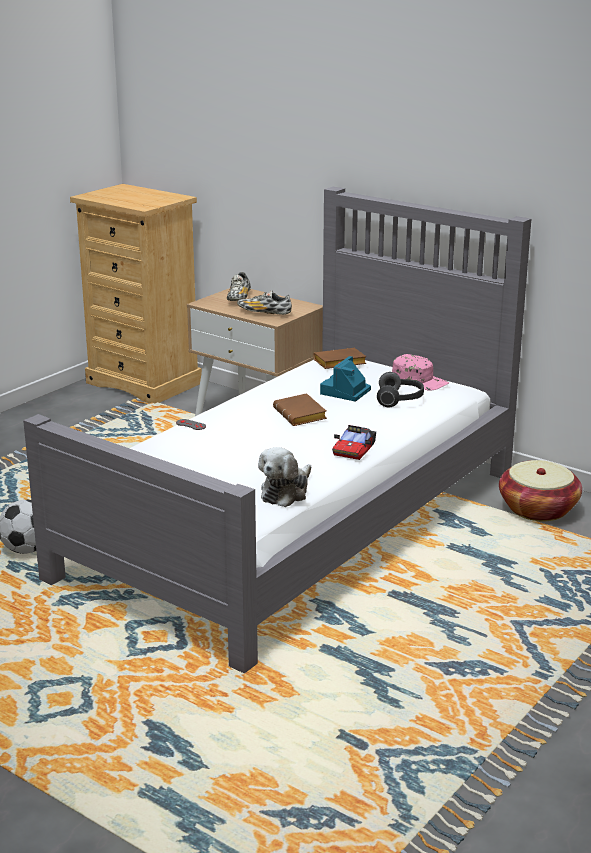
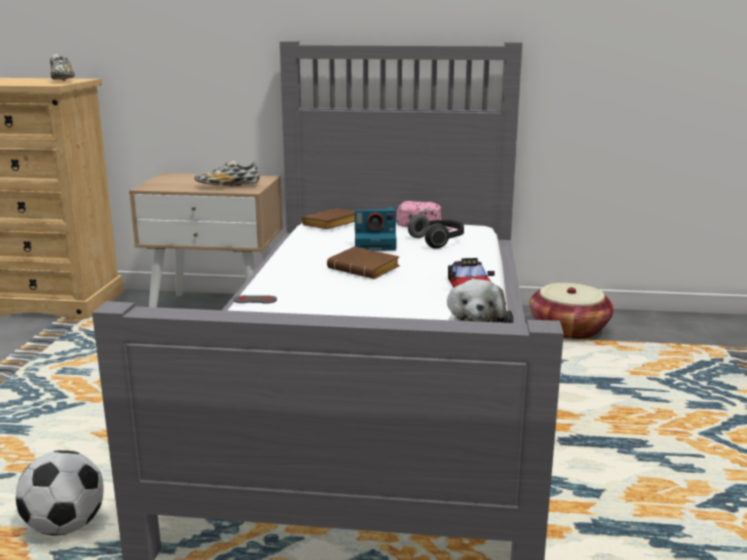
camera: 30 degrees left, 5 degrees down
(239, 298) = (182, 180): shoe -> shoe (63, 81)
(345, 392) = (376, 244): camera -> camera turned 90 degrees counterclockwise

